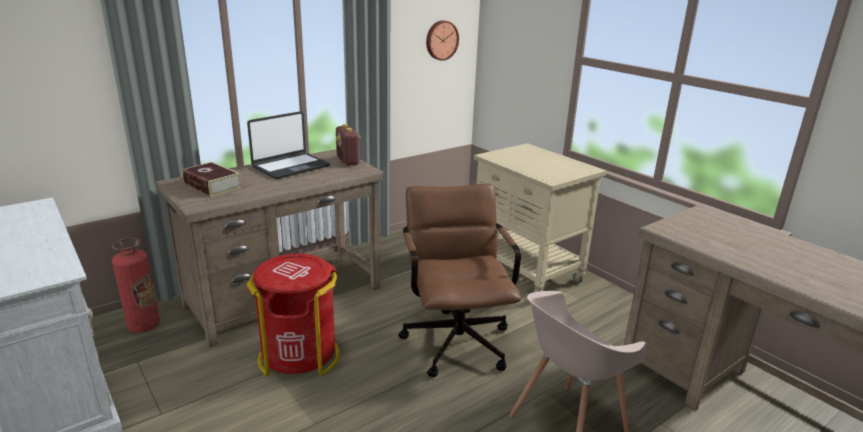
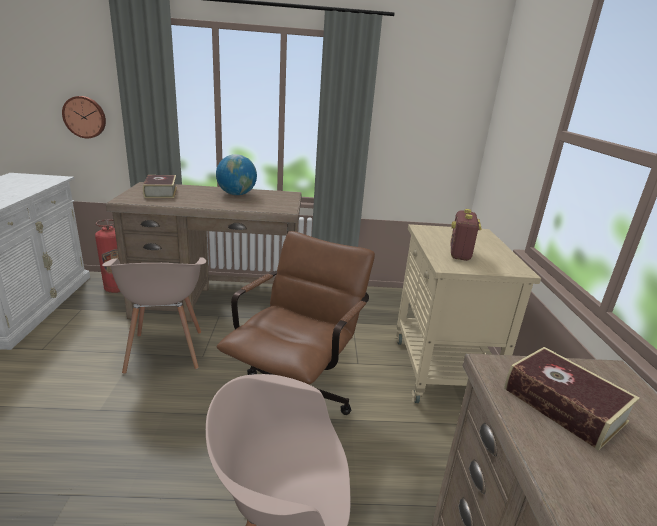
camera: 35 degrees right, 0 degrees up
(290, 167) = (237, 194): laptop -> globe
(299, 356) = (165, 352): red trash can -> beige chair
(348, 161) = (286, 201): radio -> radio (460, 254)
(441, 40) = (442, 108): wall clock -> wall clock (85, 117)
(708, 234) = (563, 405): none -> book

